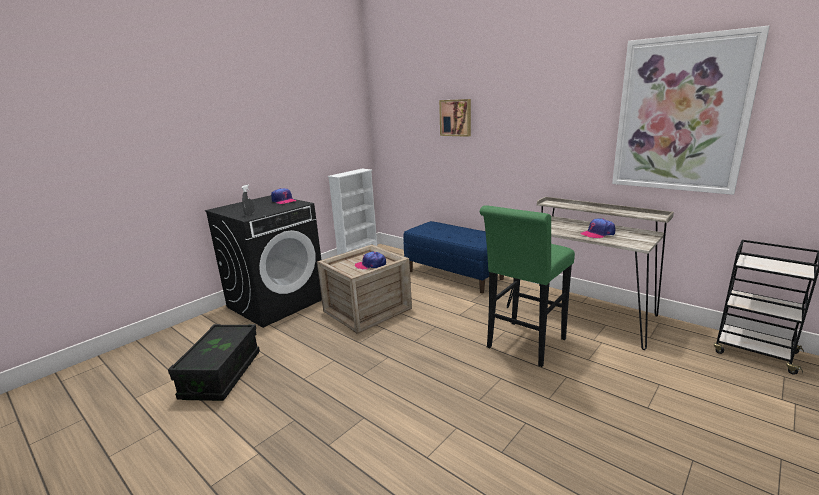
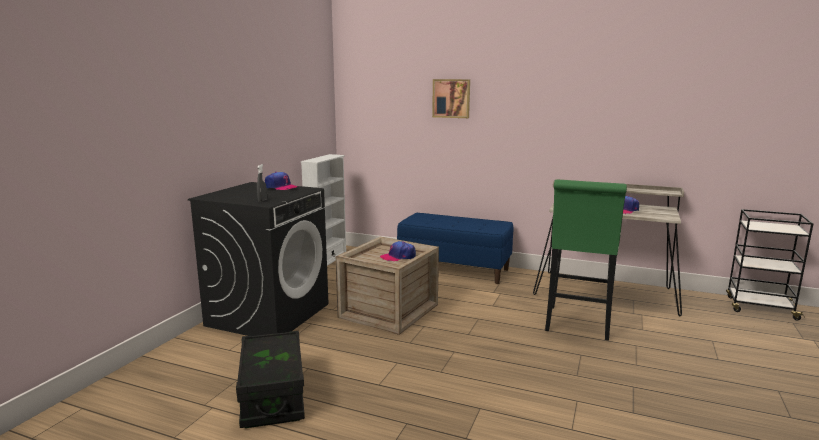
camera: 20 degrees left, 5 degrees down
(680, 115) = (685, 101): picture -> none

